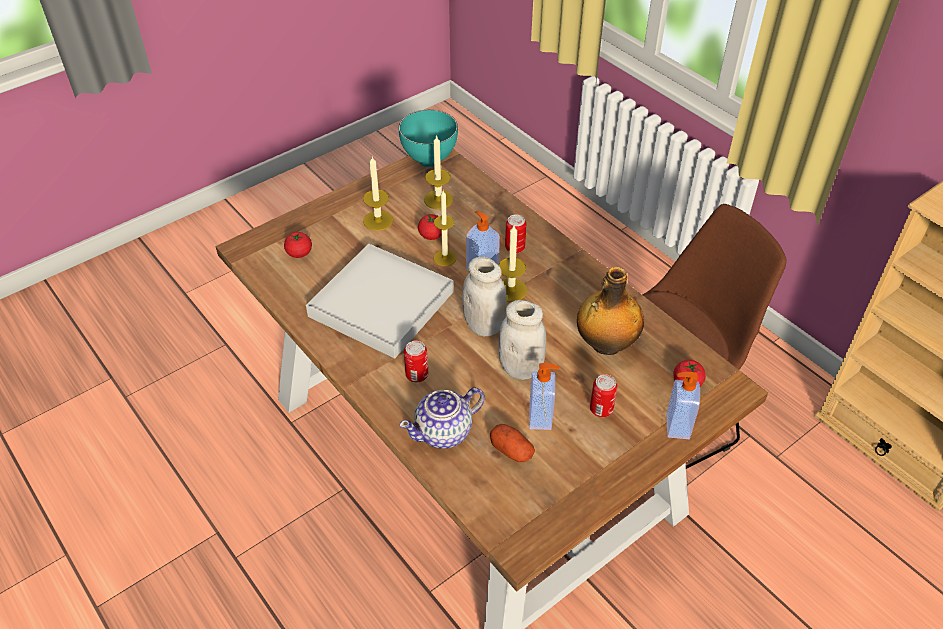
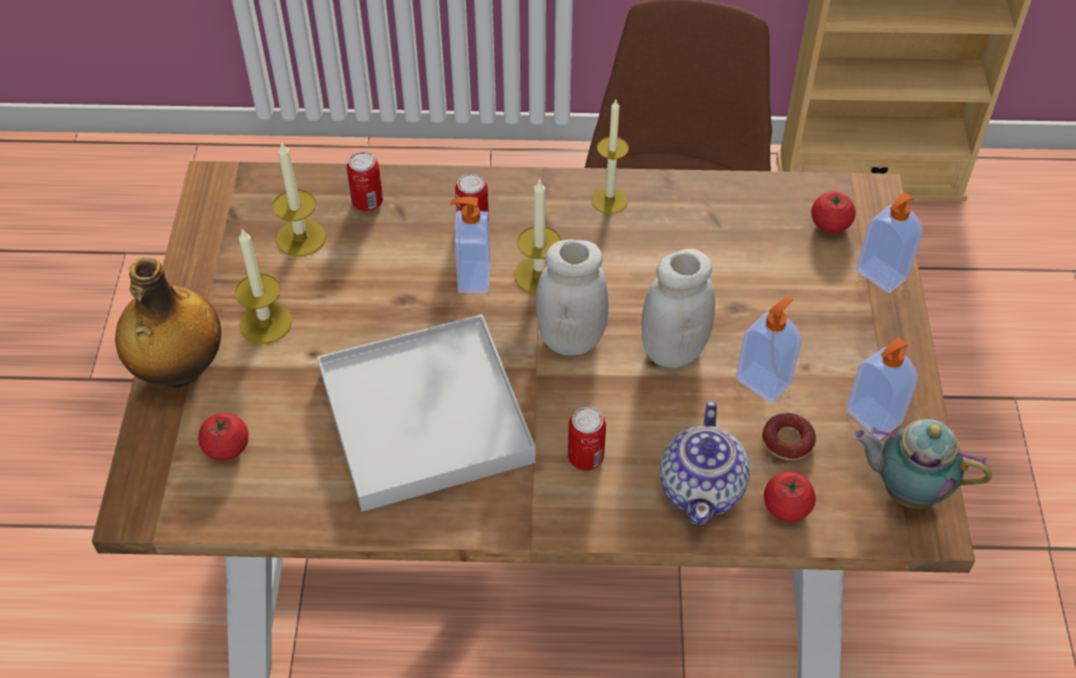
camera: 50 degrees left, 5 degrees up
(430, 160) = (216, 198): turquoise bowl -> none
(431, 235) = (358, 287): tomato -> tomato (786, 507)
(445, 258) = (414, 300): candle -> candle (609, 200)
(511, 450) = (787, 441): potato -> donut
(533, 522) = (905, 490): none -> teapot
(567, 479) = (872, 418): none -> soap dispenser
(601, 409) = (800, 321): can -> can (367, 202)
(605, 345) = (711, 251): bottle -> bottle (179, 370)

